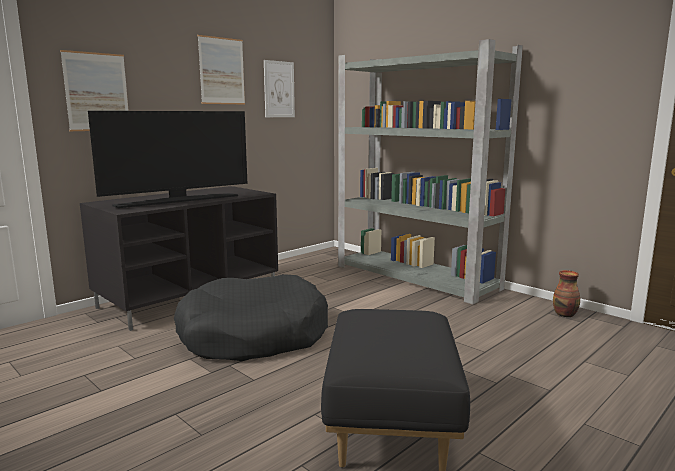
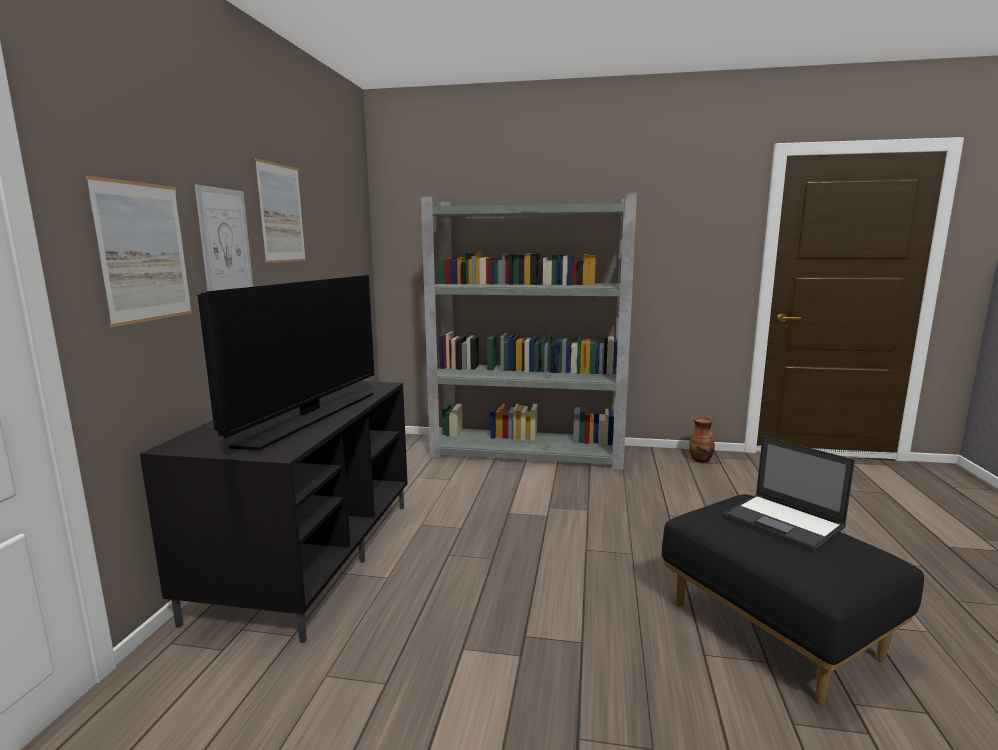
camera: 35 degrees left, 0 degrees up
(253, 335) = (484, 582): black dog bed -> none
(279, 89) = (332, 238): picture -> picture (225, 242)
(408, 329) = (784, 522): none -> laptop

